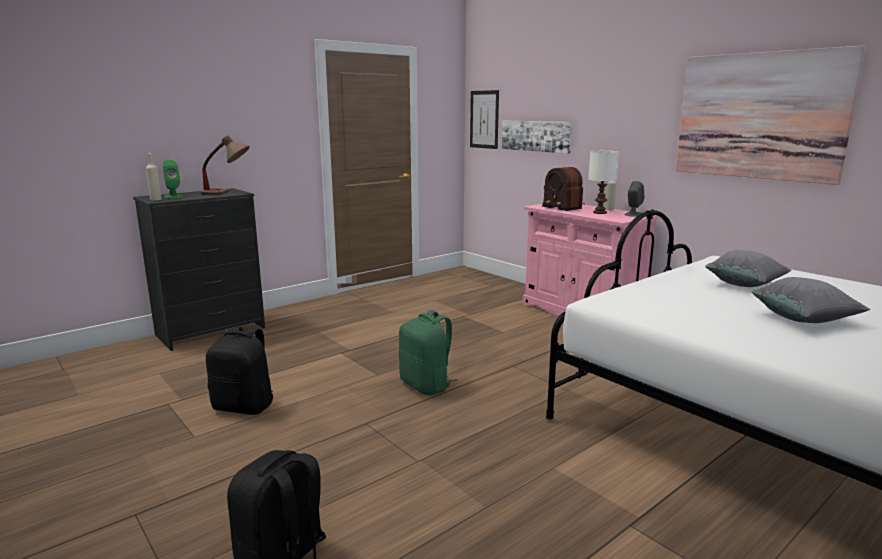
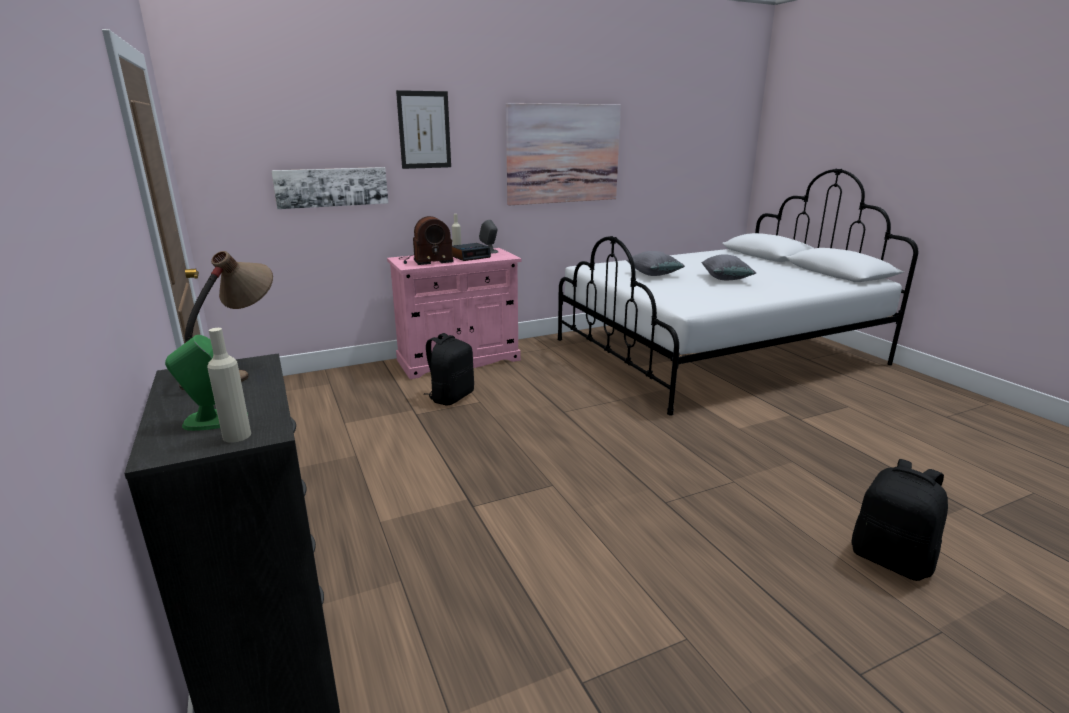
camera: 75 degrees left, 5 degrees up
(244, 406) = (610, 593): black backpack -> black backpack (451, 397)
(426, 385) = (590, 459): green backpack -> none
(484, 119) = (226, 171): picture -> picture (424, 130)
(600, 212) = (470, 256): white table lamp -> alarm clock

